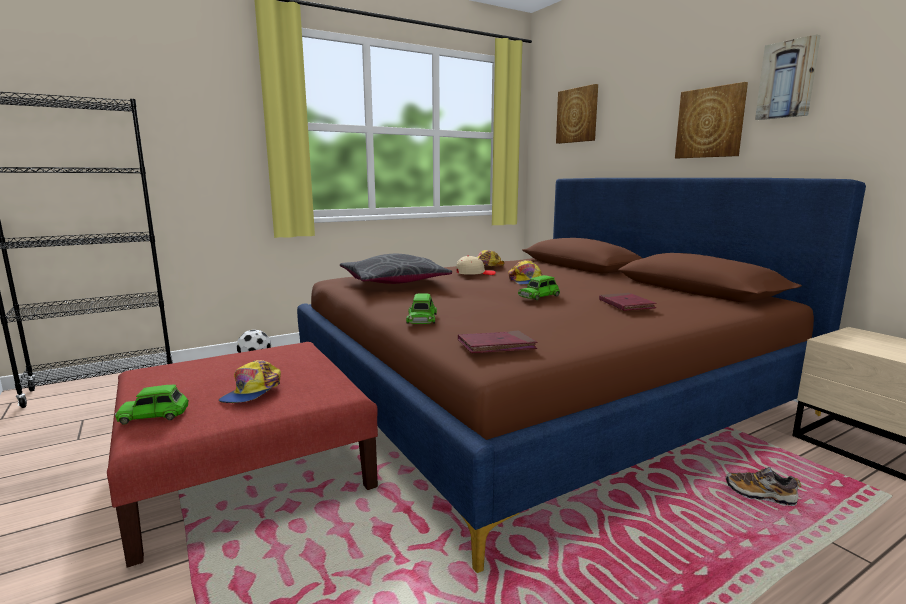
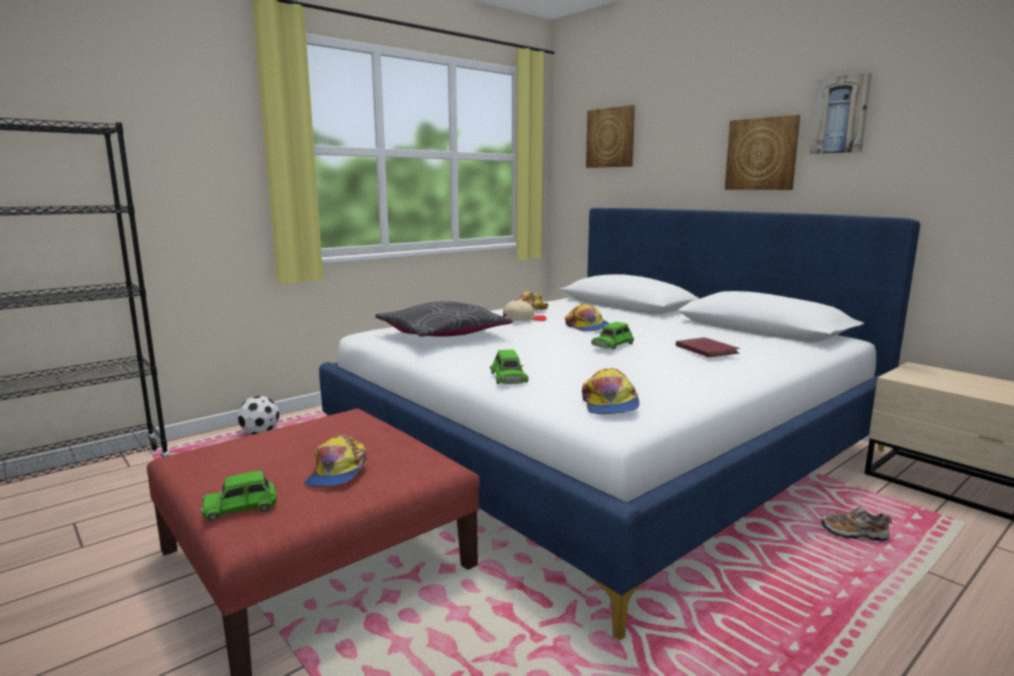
camera: 10 degrees left, 0 degrees up
(496, 346) = (609, 404): red book -> cap
(536, 390) = (601, 446): brown bed -> white bed

